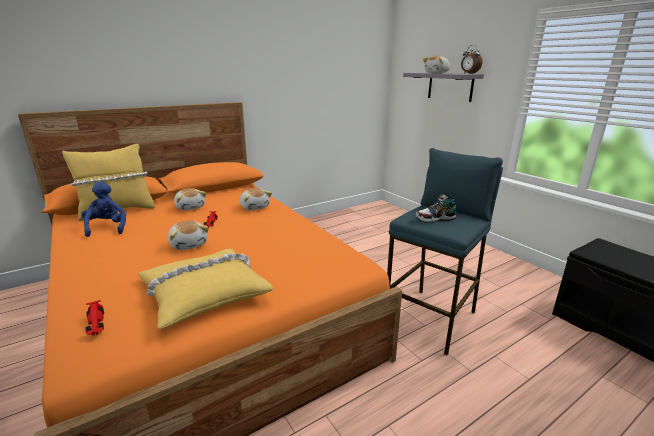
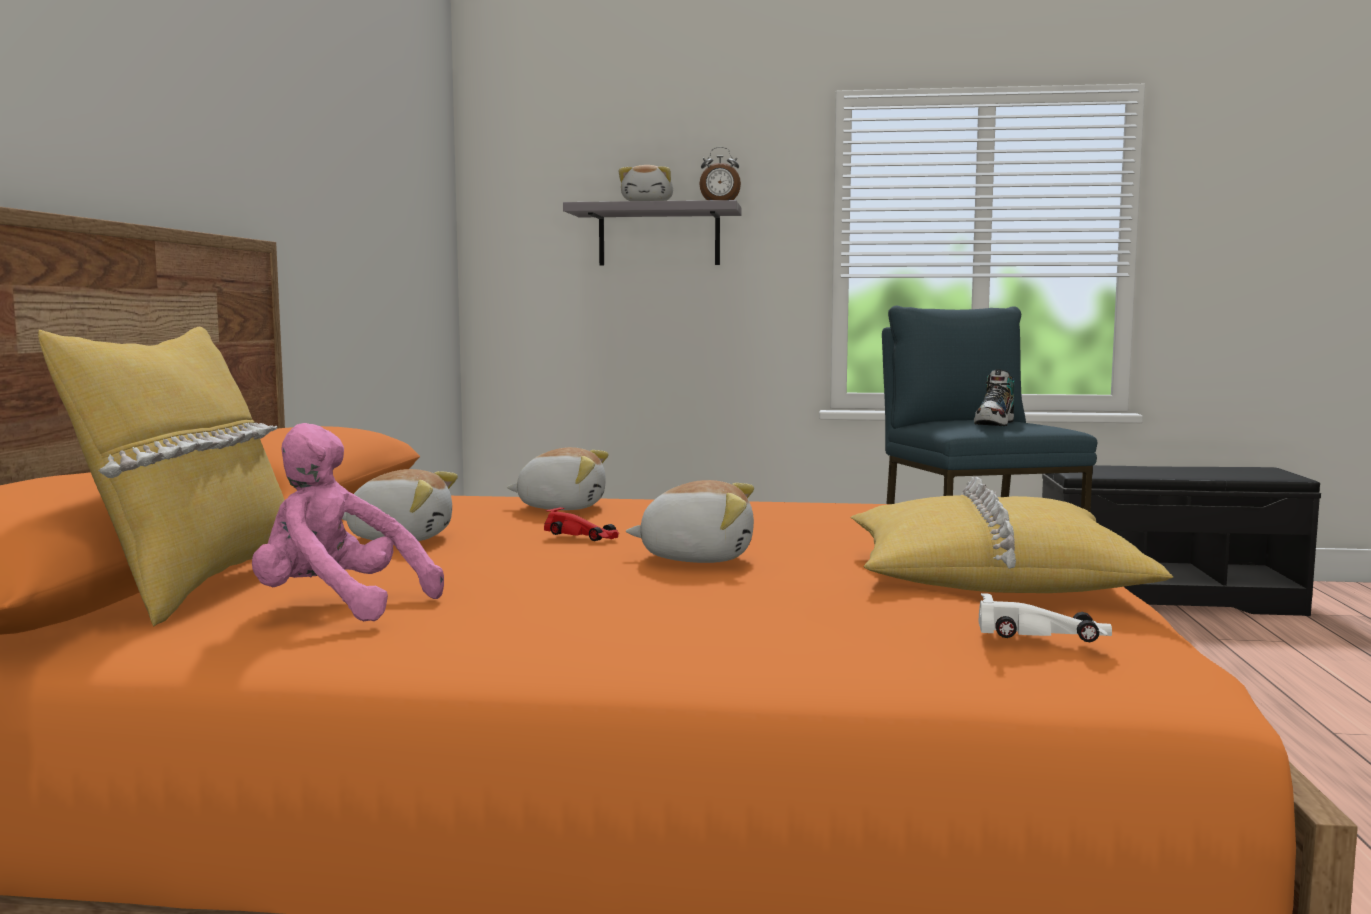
camera: 50 degrees left, 15 degrees down
(95, 323) = (1044, 634): red toy car -> white toy car
(107, 228) = (337, 606): blue plush toy -> pink plush toy

